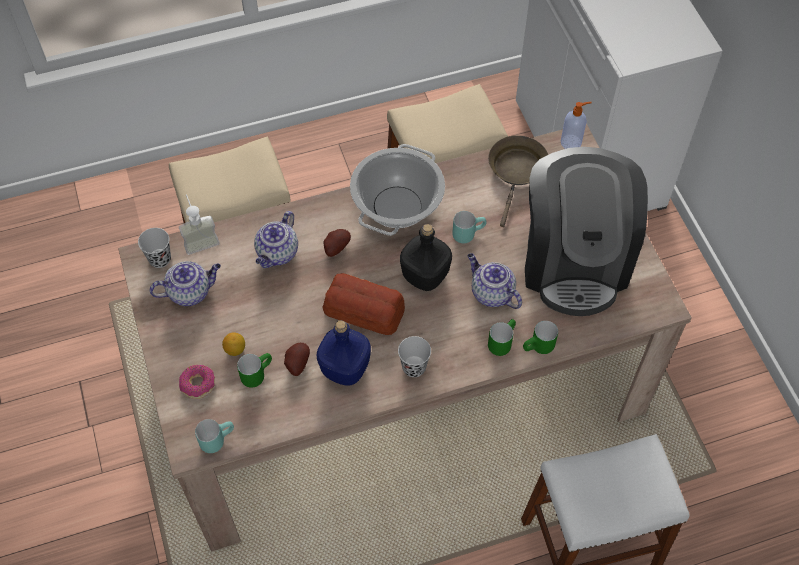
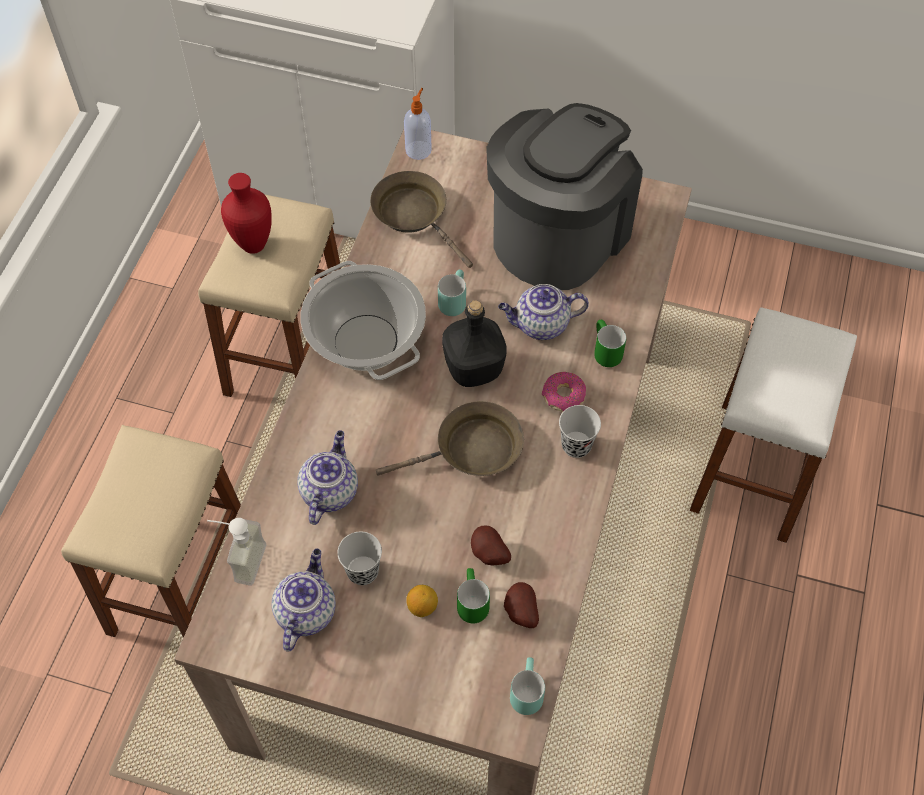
camera: 55 degrees left, 0 degrees up
(160, 259) = (231, 620): black cup -> black cup (362, 571)
(198, 384) = (438, 672): donut -> donut (563, 396)
(277, 254) = (329, 491): teapot -> teapot turned 135 degrees counterclockwise
(335, 247) = (369, 430): potato -> potato (519, 612)
(345, 368) = (529, 509): blue bottle -> none
(364, 310) = (472, 450): bread -> brown frying pan
(441, 115) = (253, 246): none -> red vase
(539, 348) = (635, 325): green mug -> none
(574, 260) = (558, 234): coffee machine -> coffee machine turned 90 degrees counterclockwise

